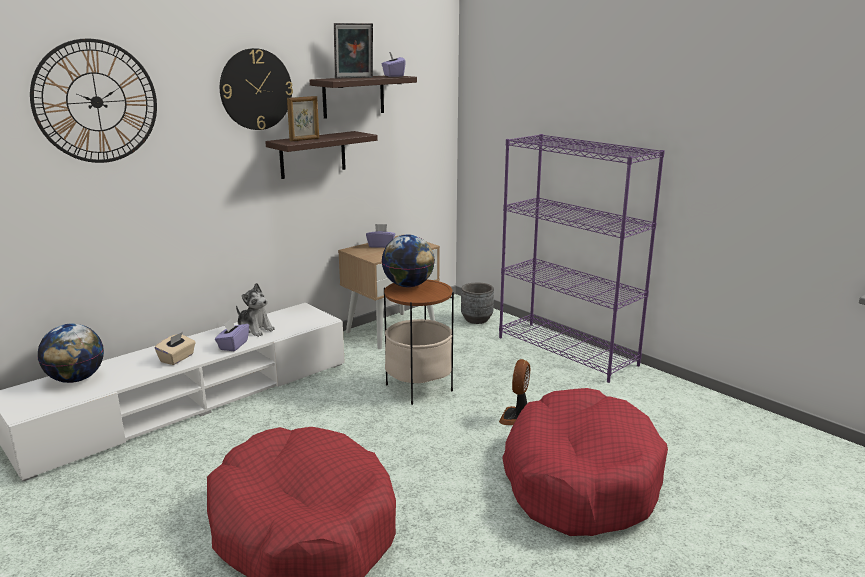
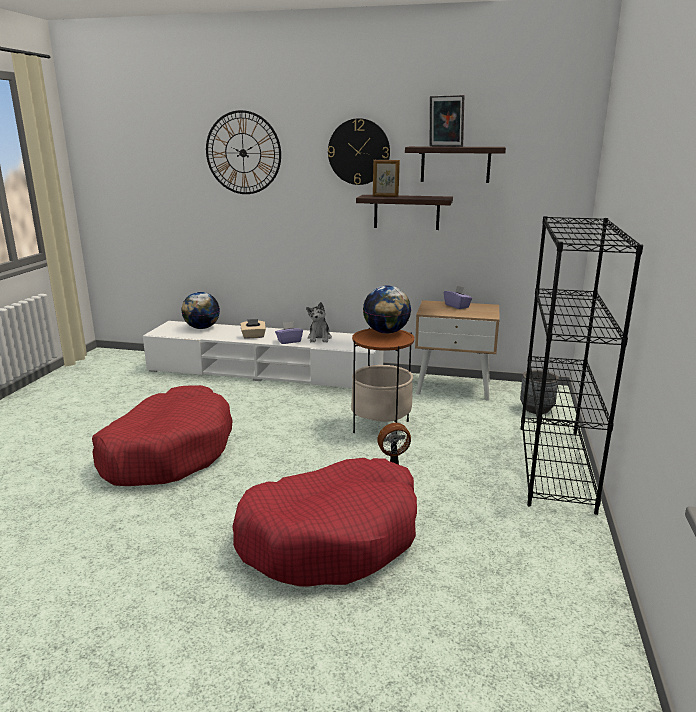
camera: 55 degrees right, 0 degrees up
(393, 76) = (490, 146): purple tissue box -> none
(567, 351) = (555, 466): purple bookcase -> black bookcase

